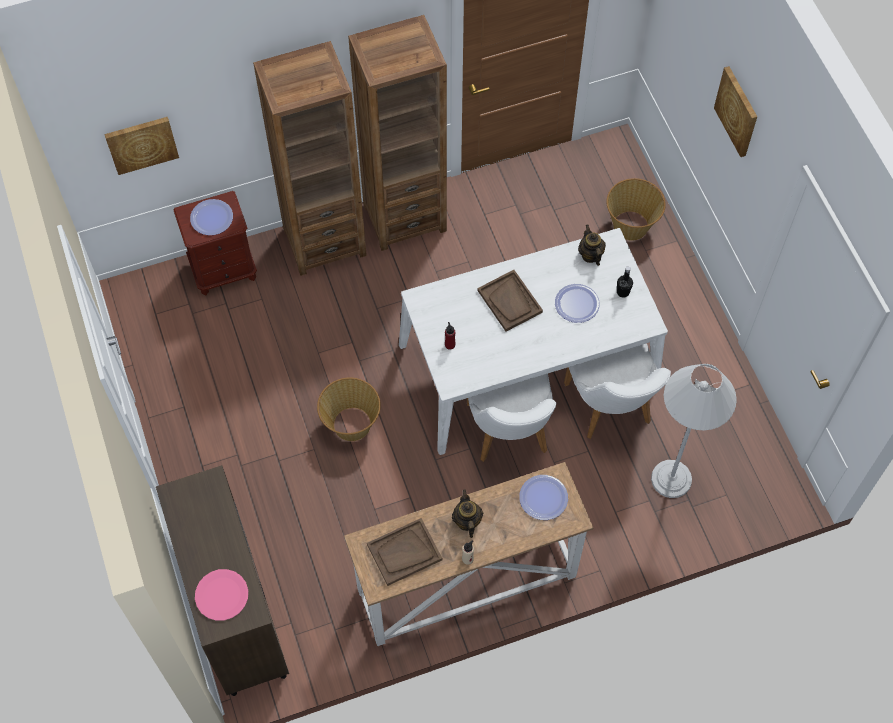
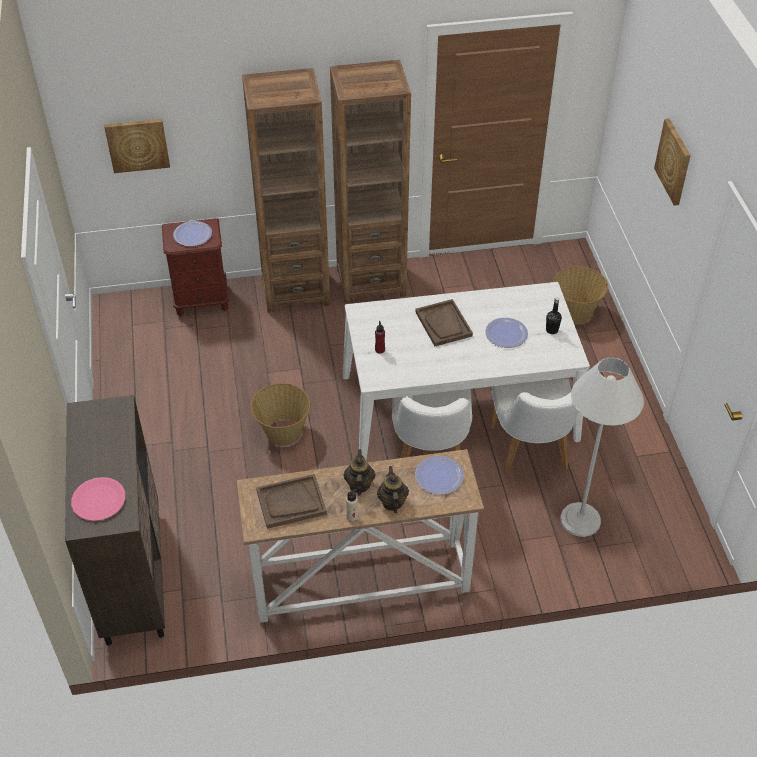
camera: 10 degrees right, 15 degrees down
(590, 255) = (526, 298): teapot -> teapot (392, 502)

